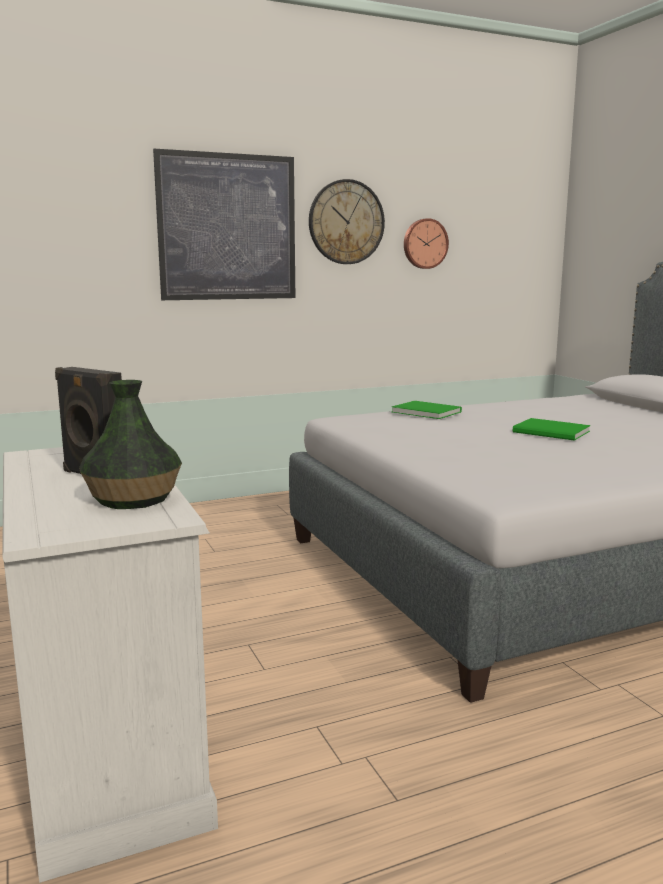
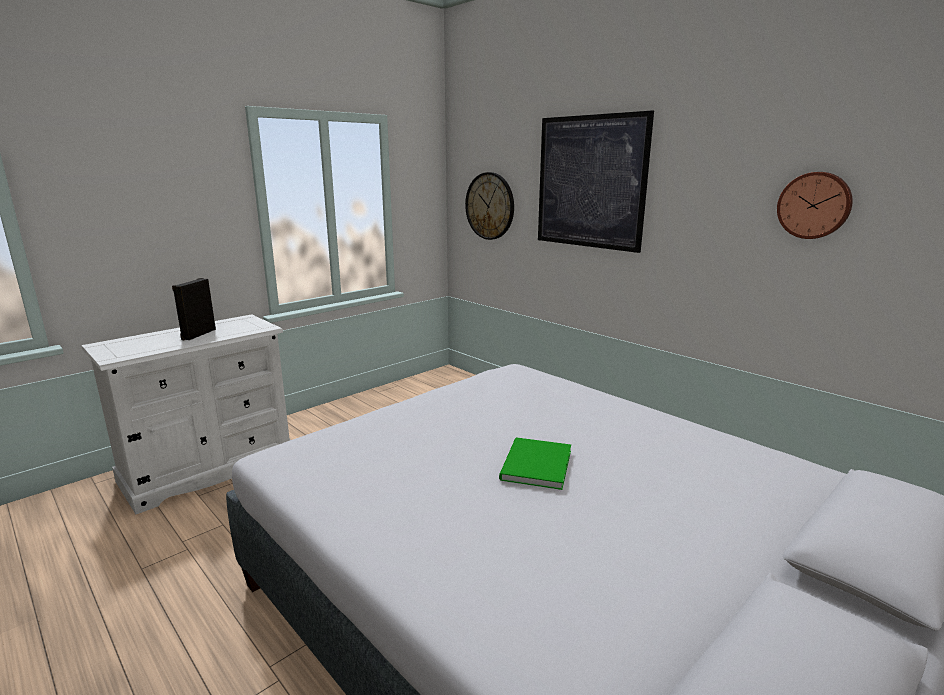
camera: 70 degrees right, 5 degrees up
(132, 499) = (149, 347): vase -> none
(346, 222) = (705, 177): wall clock -> wall clock (490, 206)
(425, 411) = (570, 395): green book -> none

